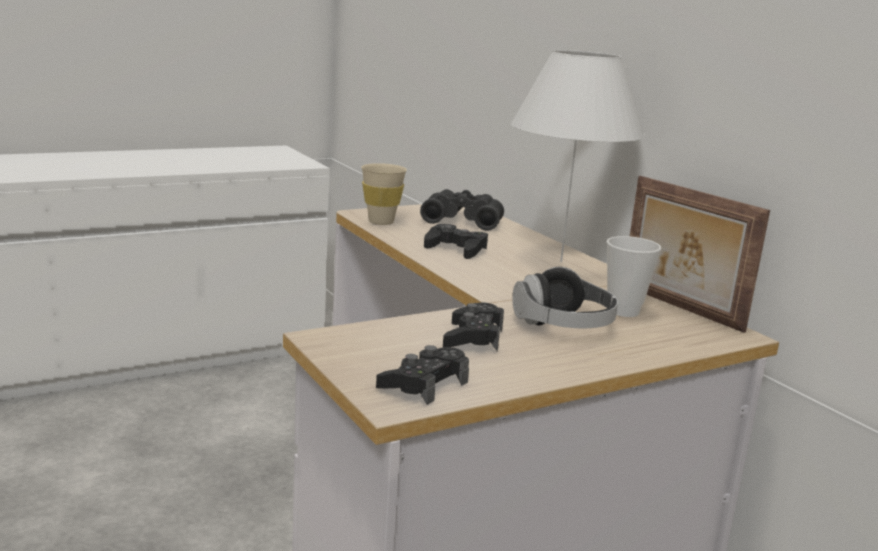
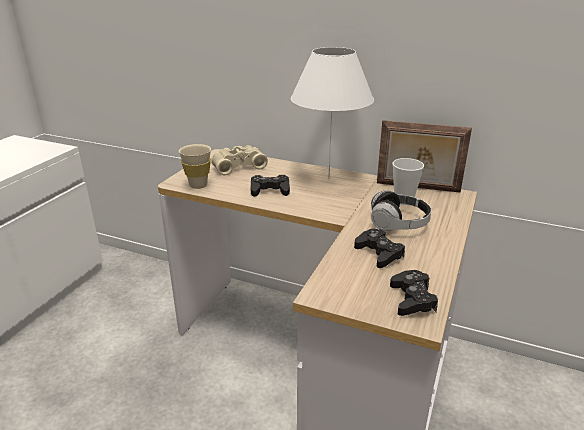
camera: 35 degrees left, 10 degrees up
(463, 220) = (238, 166): black binoculars -> beige binoculars

